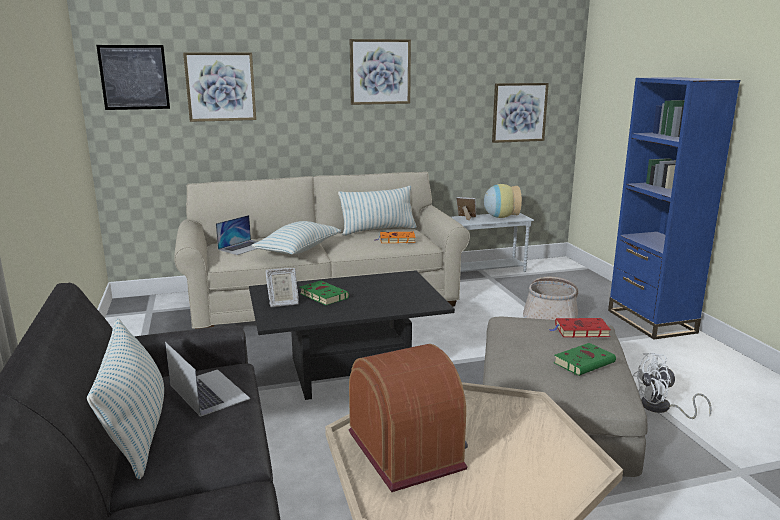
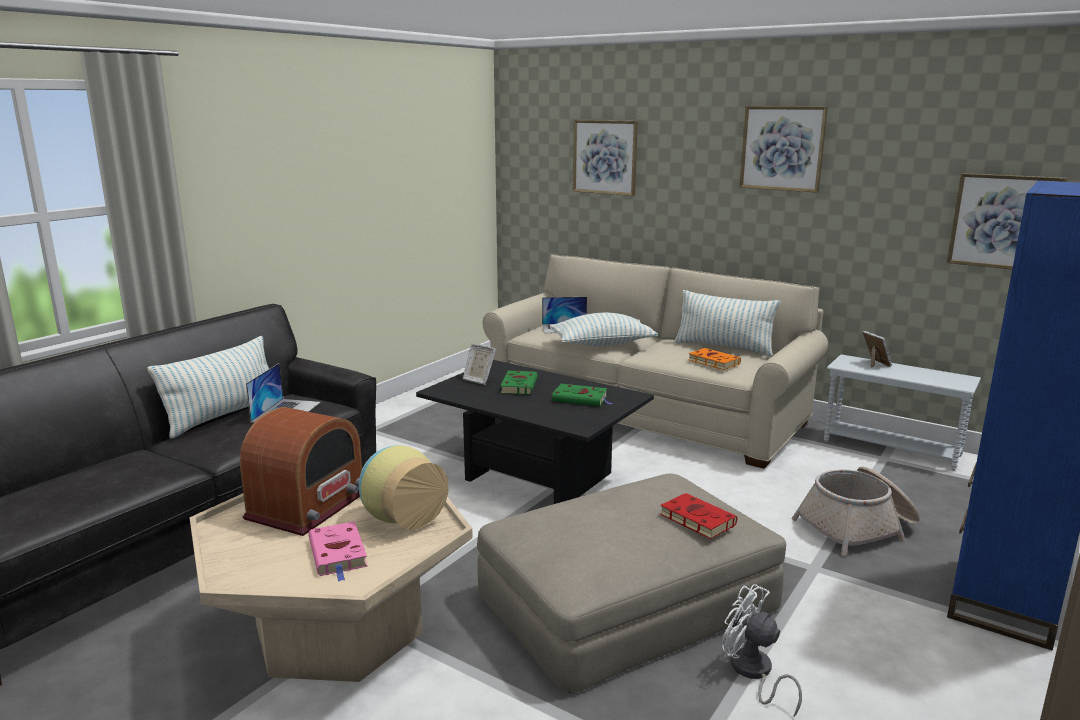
camera: 50 degrees right, 0 degrees up
(134, 77) = (534, 143): picture -> none
(500, 217) = (929, 376): vase -> vase (401, 518)
(521, 462) = (338, 554): none -> pink book
(585, 362) = (615, 542): green book -> green book (581, 399)

